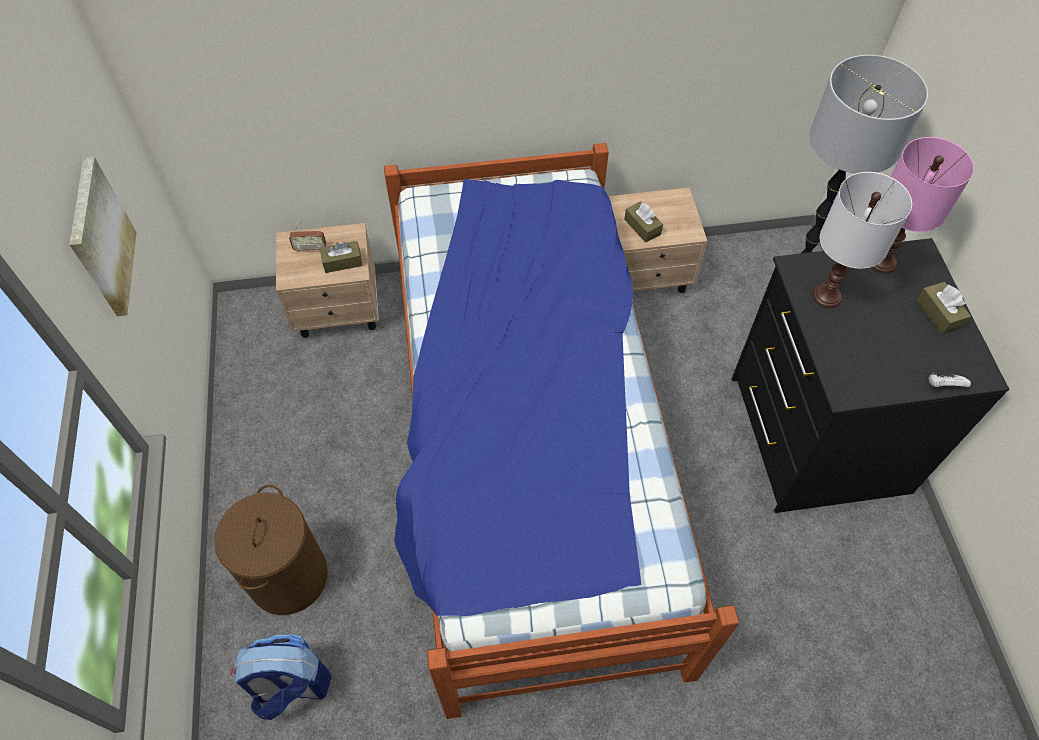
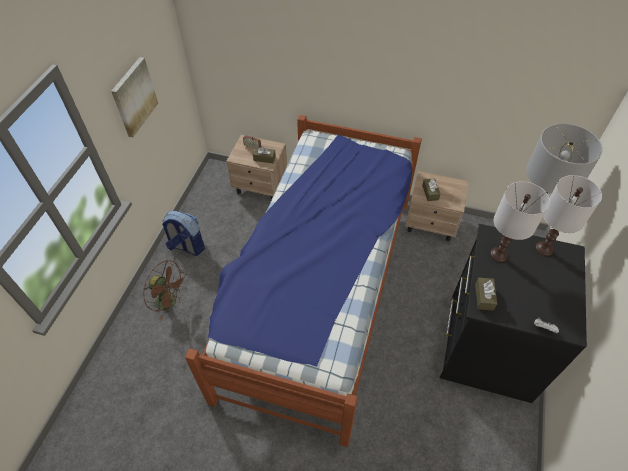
camera: 25 degrees right, 5 degrees down
(288, 576) = (170, 302): brown laundry basket -> brown fan
(291, 686) = (144, 354): backpack -> backpack (187, 246)
(882, 262) = (544, 248): pink table lamp -> white table lamp
(939, 313) = (564, 288): brown tissue box -> brown tissue box (484, 297)

